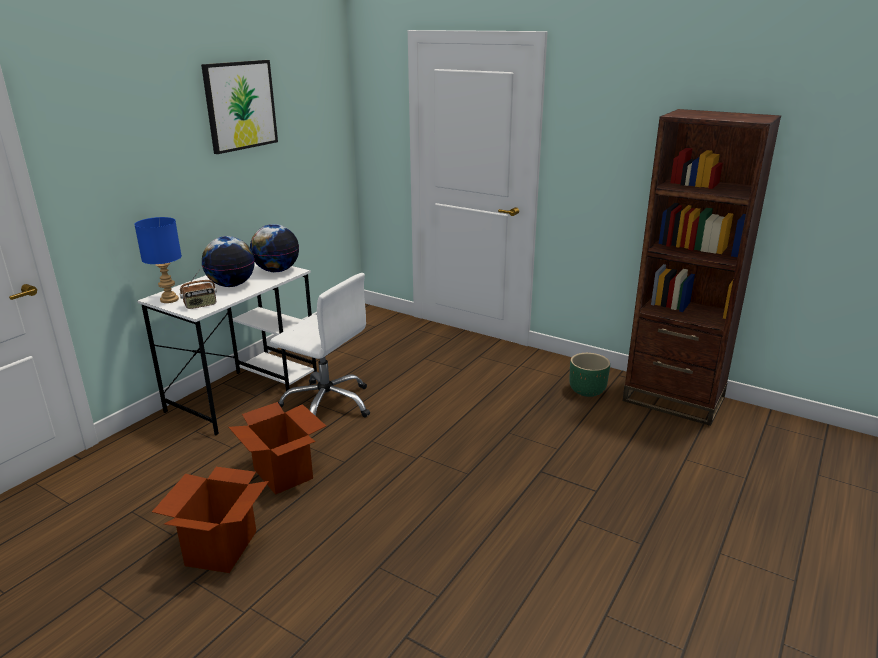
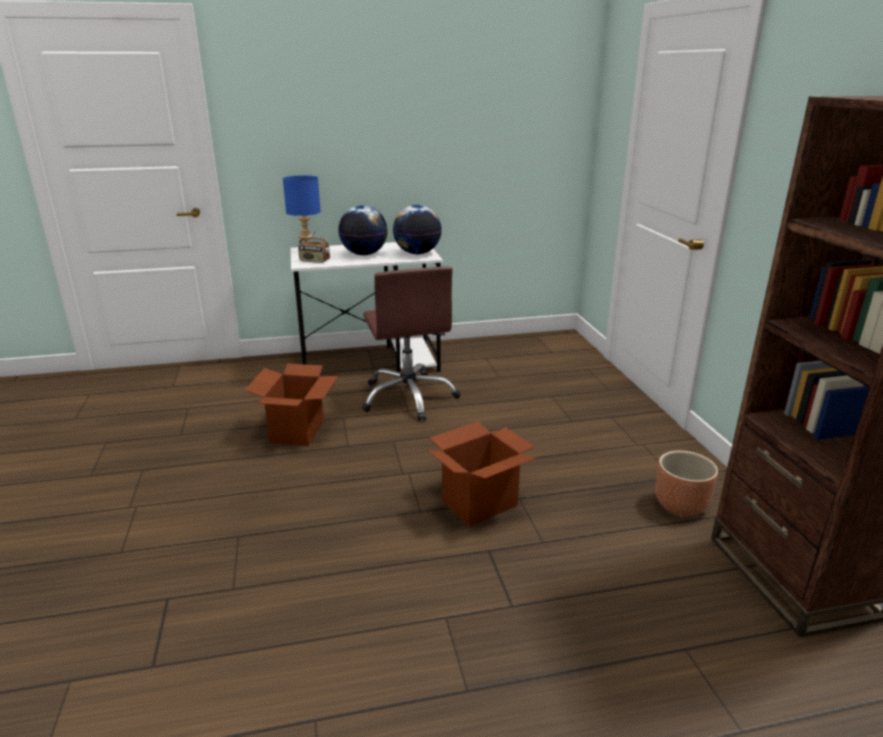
camera: 45 degrees right, 0 degrees up
(221, 548) = (187, 458): cardboard box -> cardboard box (479, 503)
(240, 105) = (434, 84): picture -> none
(327, 404) = (409, 397): white office chair -> brown office chair
(587, 391) = (681, 505): green planter -> brown planter

